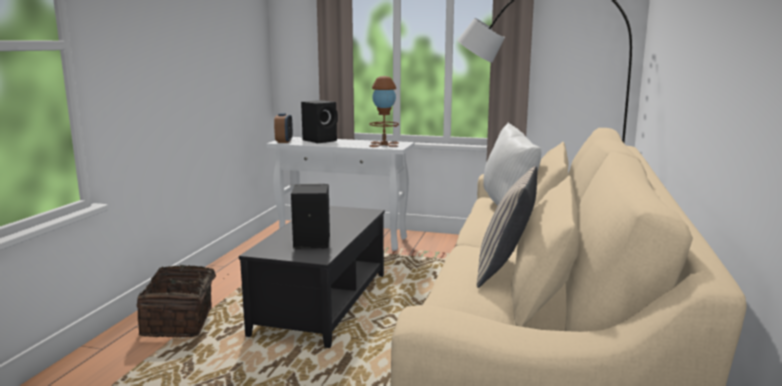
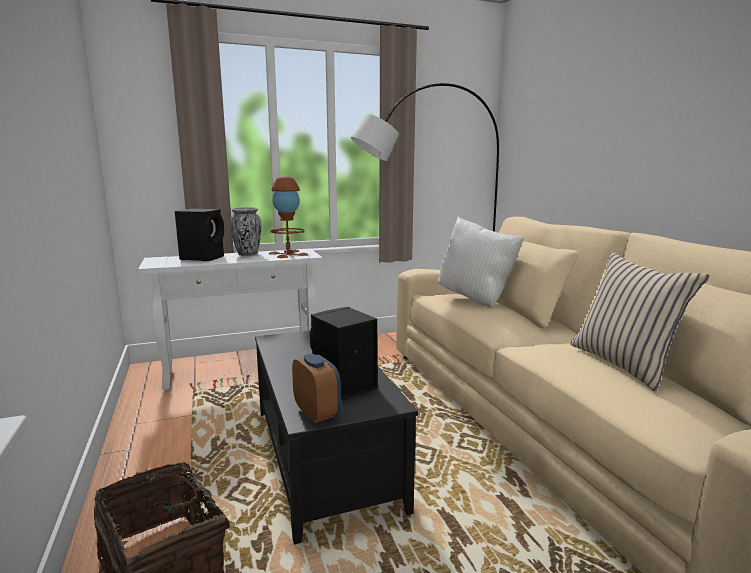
camera: 35 degrees left, 0 degrees up
(284, 141) = (159, 264): alarm clock -> alarm clock (317, 413)
(355, 141) = (247, 254): none -> vase

